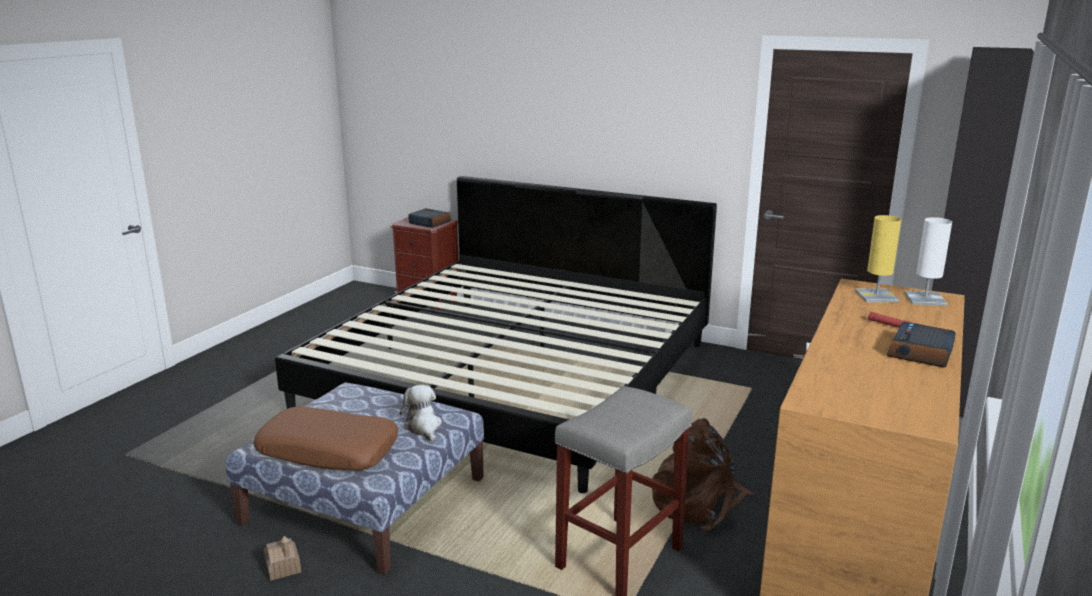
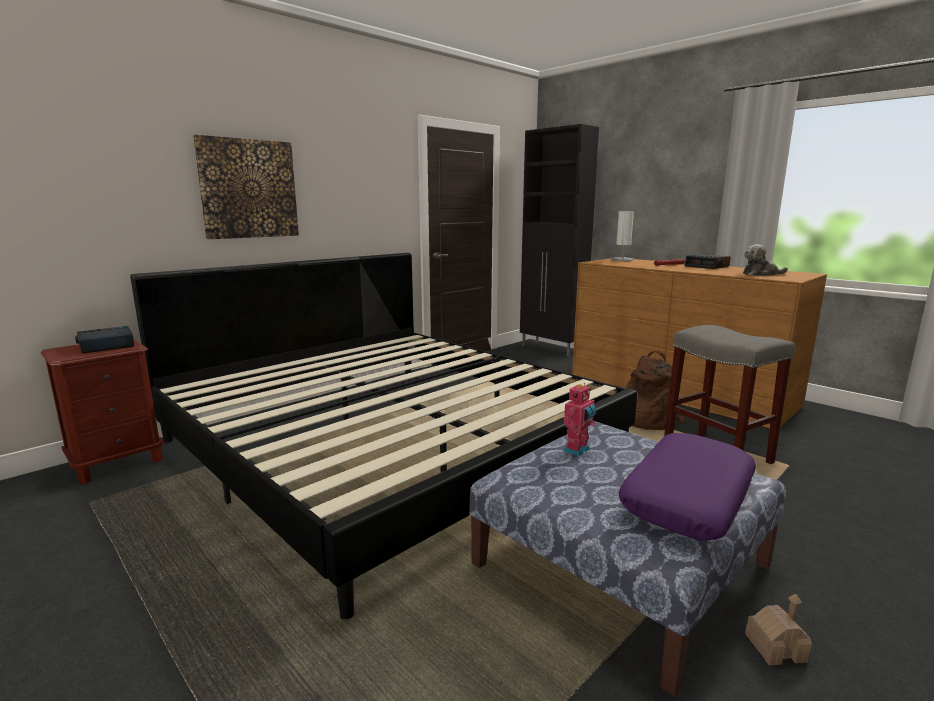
camera: 70 degrees left, 5 degrees down
(329, 451) = (687, 498): brown pillow -> purple pillow
(397, 406) = (577, 450): none -> toy robot
(423, 427) = (631, 443): plush toy -> plush toy (761, 274)
(552, 118) = (248, 189): none -> picture
(876, 296) = (615, 262): yellow table lamp -> none

